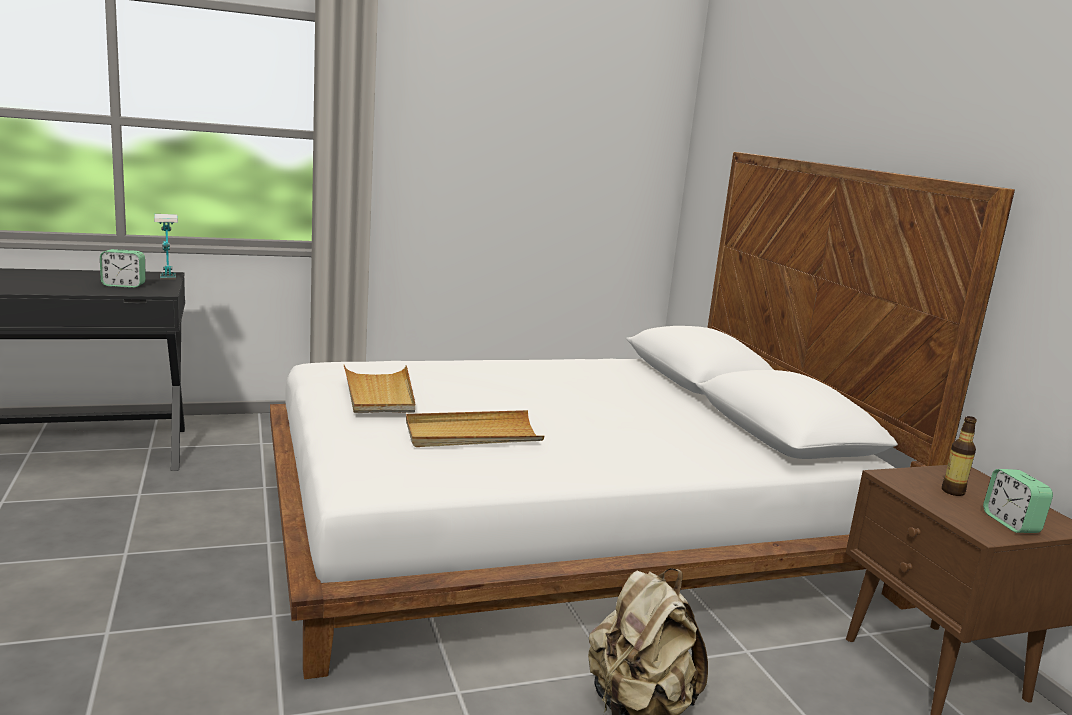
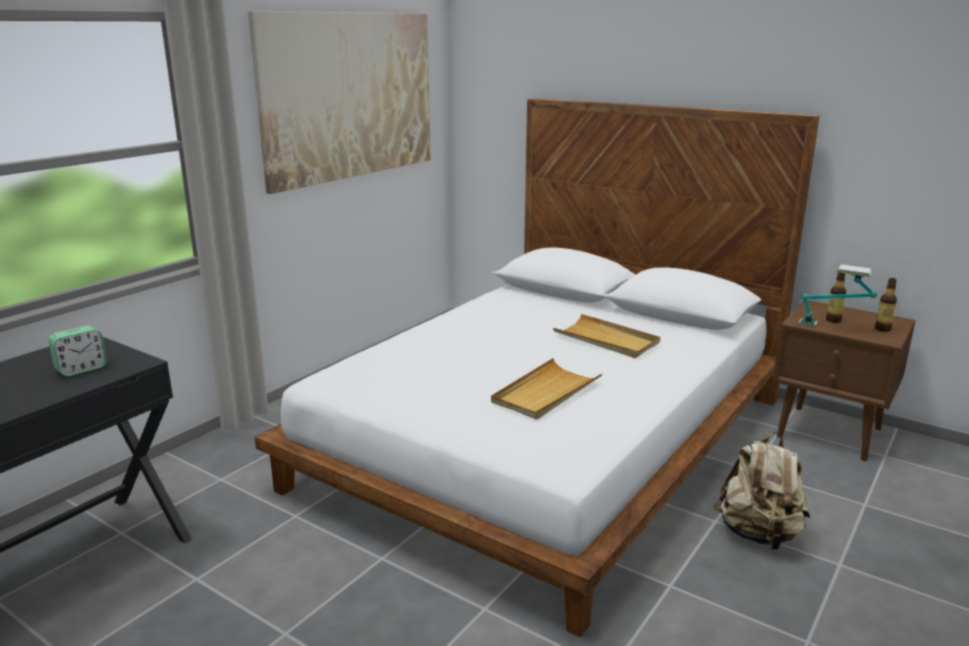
camera: 35 degrees left, 5 degrees up
(168, 283) = (116, 350): table lamp -> table lamp (832, 328)
(379, 393) = (427, 387): beige tray -> beige tray (606, 340)
(539, 125) = (350, 96): none -> picture
(1011, 523) = (882, 329): alarm clock -> bottle

